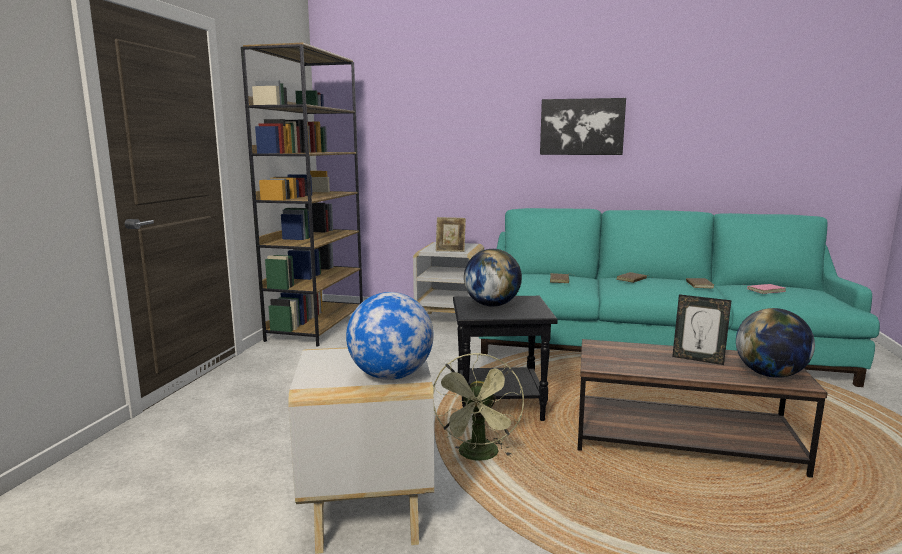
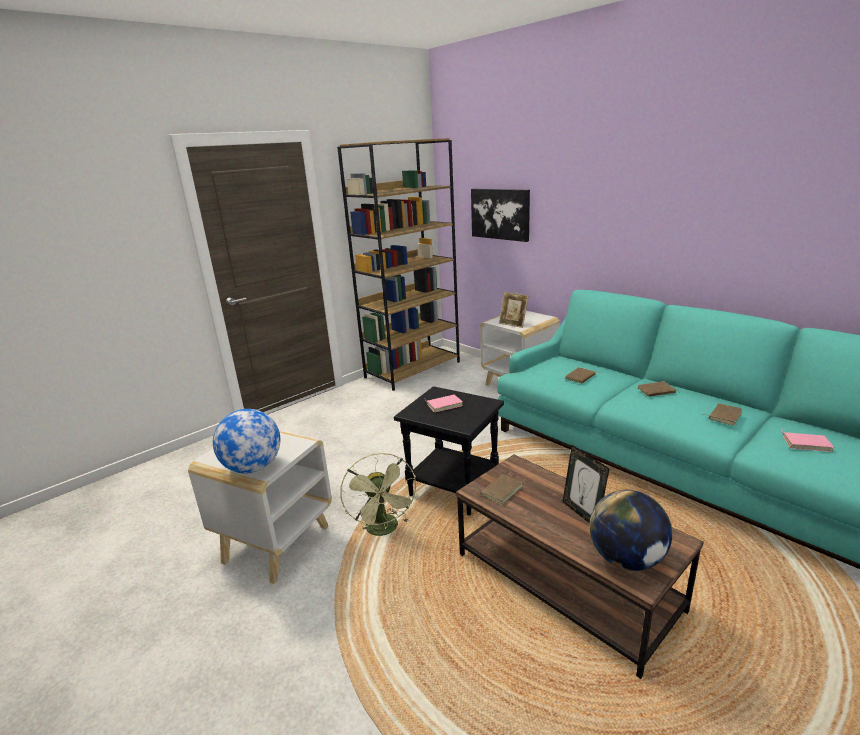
camera: 35 degrees right, 10 degrees up
(479, 456) = (385, 530): green fan -> green fan turned 60 degrees counterclockwise
(492, 305) = (444, 404): globe -> pink book
(582, 127) = (661, 205): picture -> picture (500, 214)
(615, 361) = (500, 490): none -> brown book

